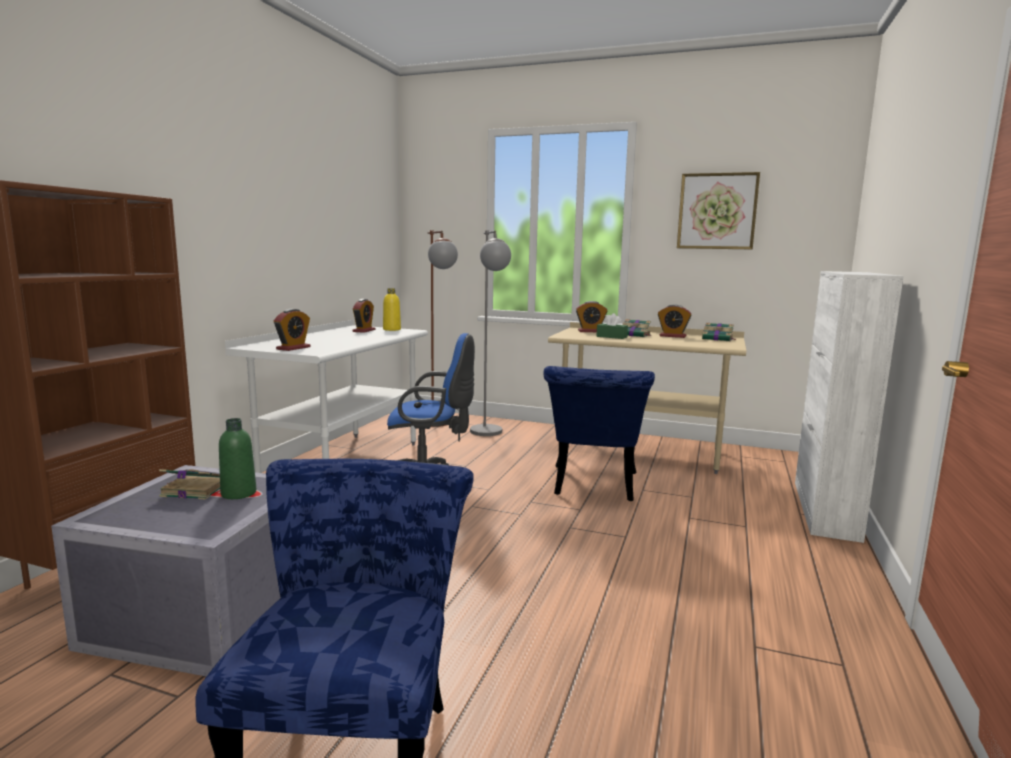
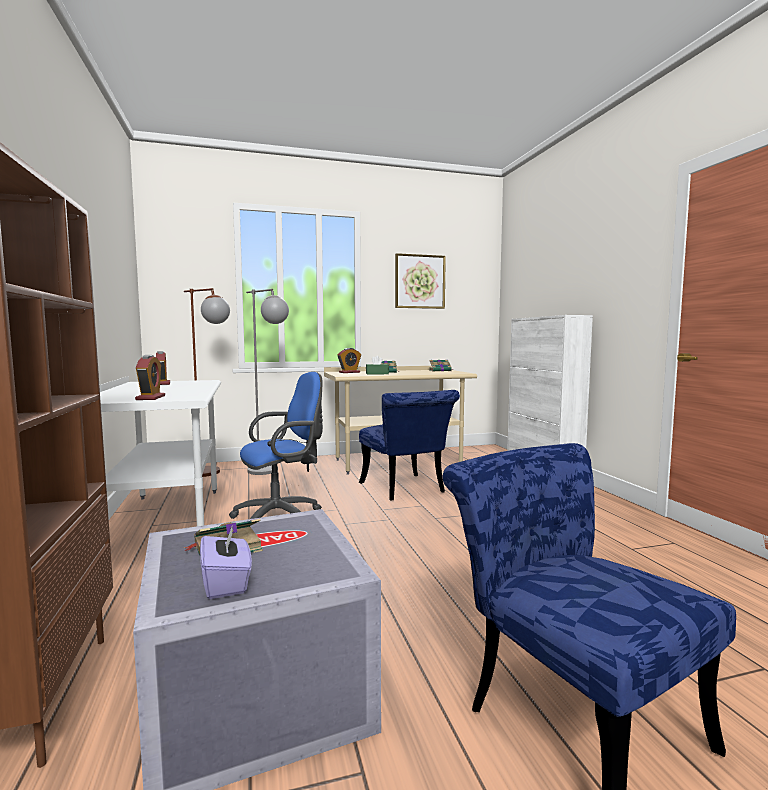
camera: 35 degrees left, 5 degrees down
(141, 514) = (226, 583): none -> purple tissue box
(238, 493) = (283, 537): green bottle -> none
(392, 329) = (186, 381): yellow bottle -> none
(672, 336) = (410, 371): alarm clock -> none

